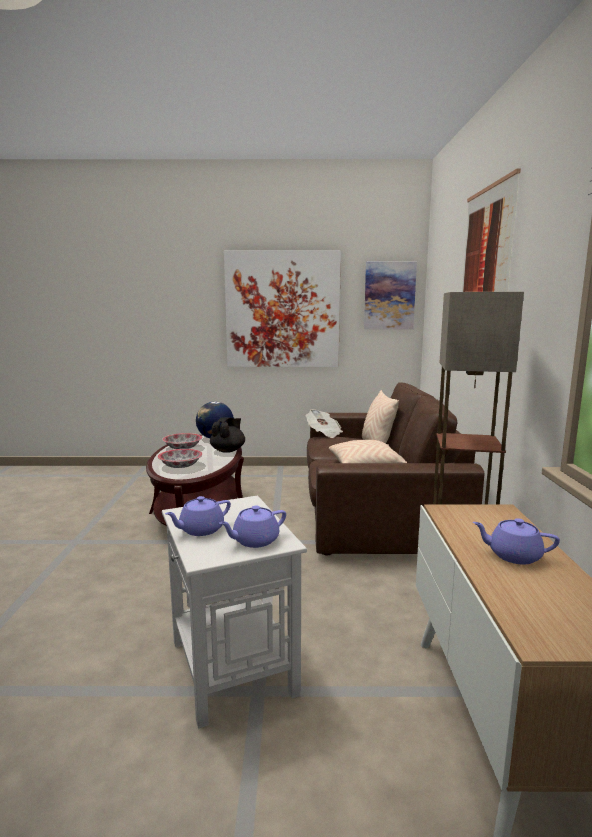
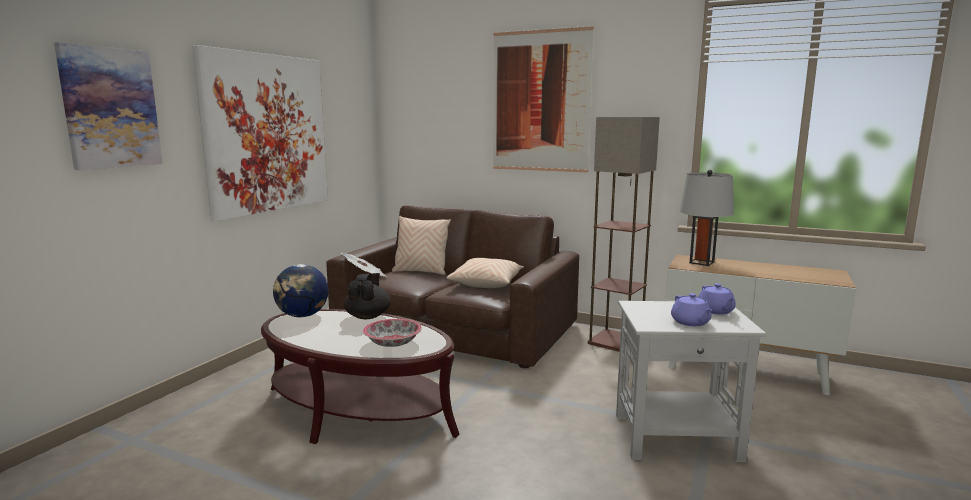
camera: 65 degrees left, 0 degrees up
(183, 448) = (315, 335): bowl -> none
(228, 450) = (368, 316): black teapot -> black teapot turned 45 degrees clockwise
(389, 296) = (355, 115): picture -> picture (110, 108)
(487, 521) = (701, 262): none -> grey table lamp
(513, 555) = (751, 268): purple teapot -> none

